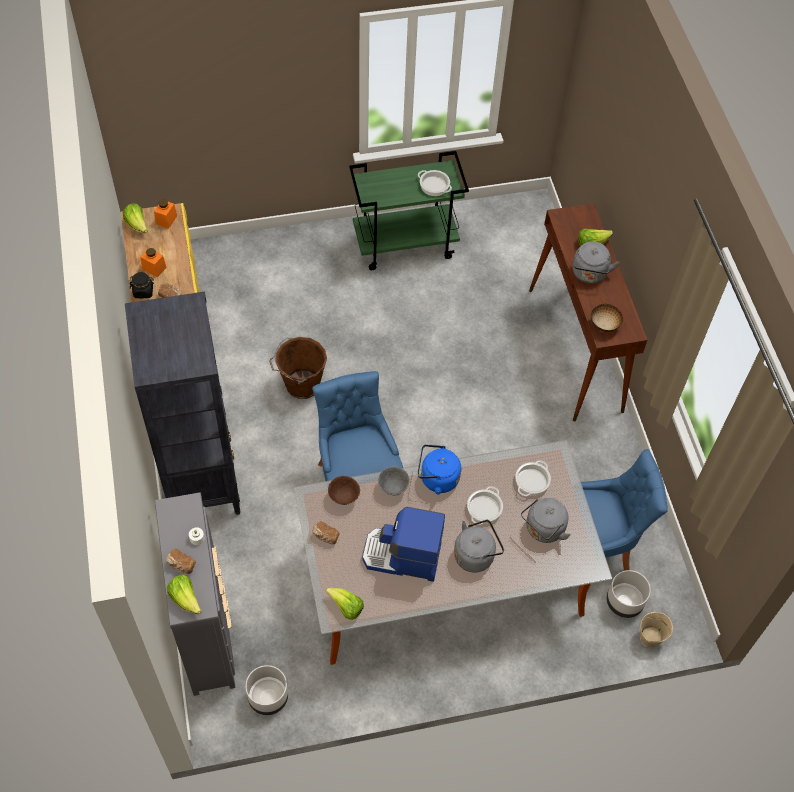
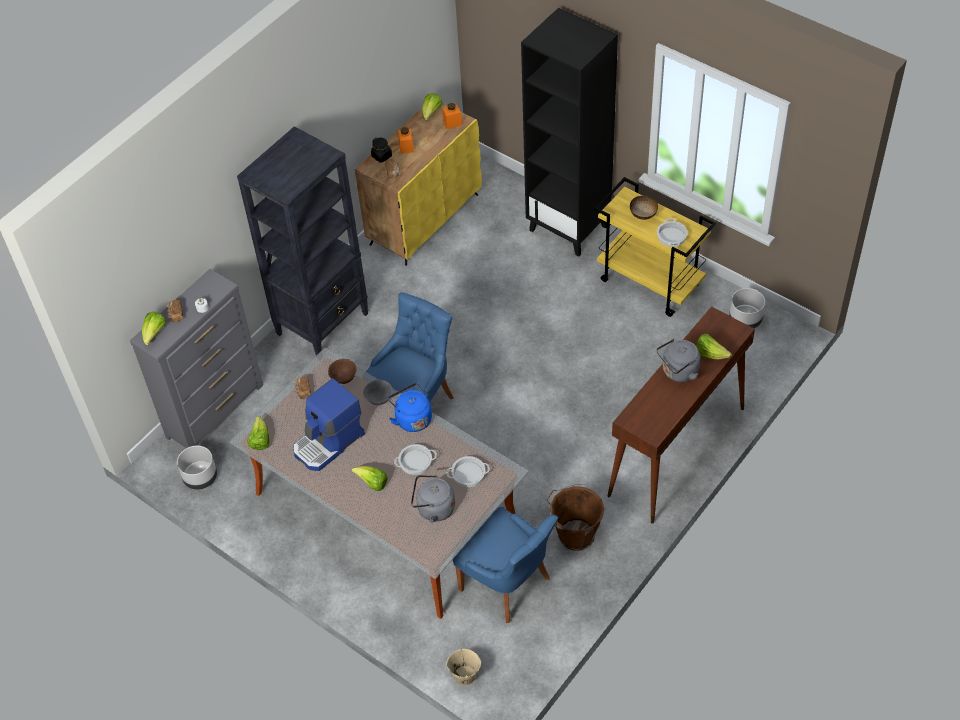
camera: 55 degrees right, 5 degrees down
(296, 250) = (569, 228): none -> black bookcase
(301, 385) = (457, 316): brown bucket -> brown bucket (575, 534)
(402, 557) = (329, 443): coffee machine -> coffee machine turned 105 degrees counterclockwise
(406, 244) = (651, 282): green cart -> yellow cart
(476, 555) = (372, 483): grey kettle -> lettuce
(604, 325) = (639, 413): bowl -> bowl (643, 215)
(624, 601) = (479, 637): grey planter -> grey planter (745, 319)

